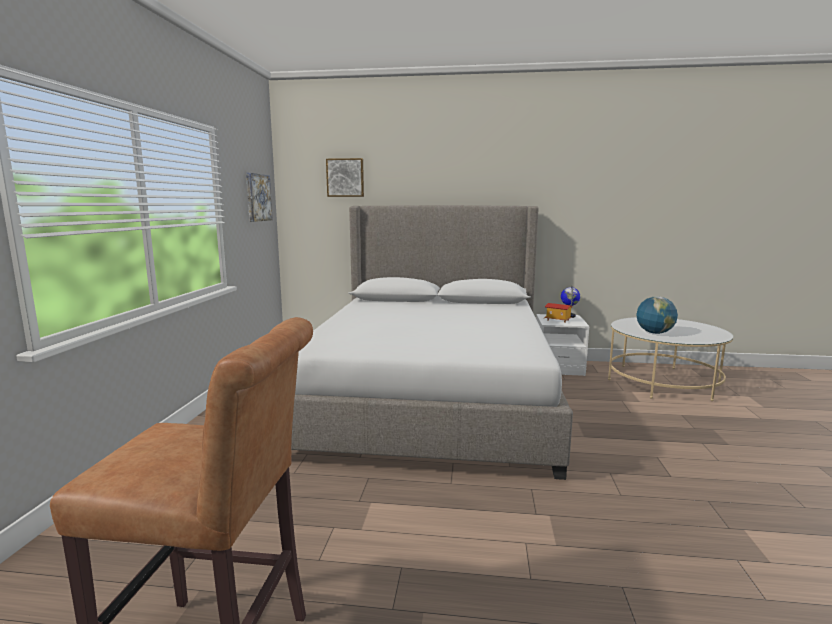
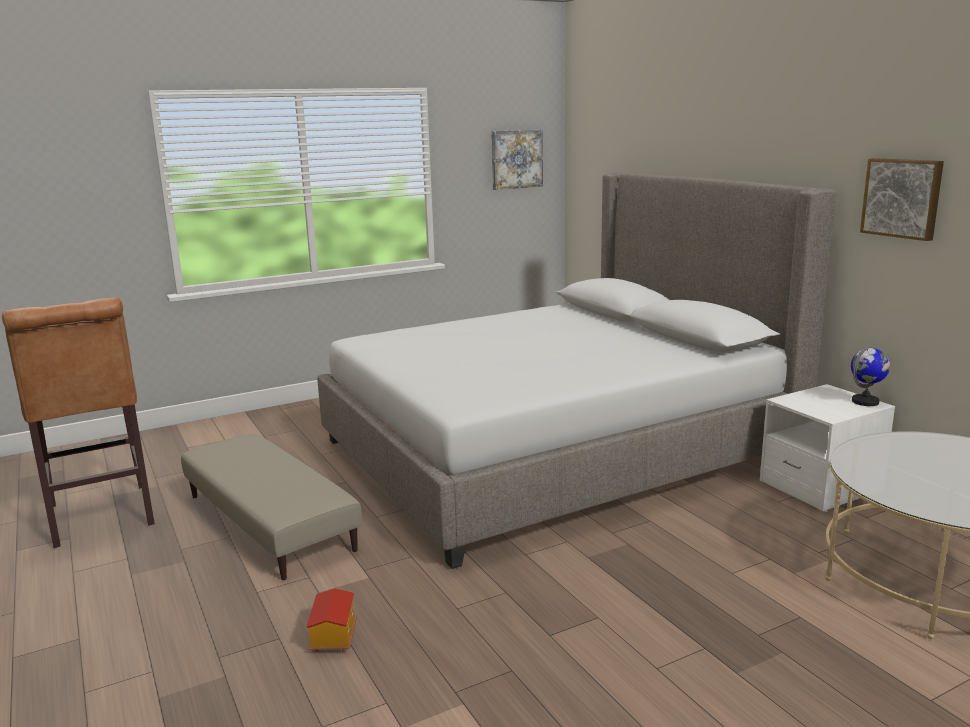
camera: 55 degrees right, 5 degrees up
(345, 177) = (622, 131): picture -> picture (902, 198)
(397, 535) = (270, 521): none -> beige ottoman
(557, 320) = (818, 401): toy house -> toy house (332, 638)
(654, 333) = (891, 468): globe -> none

